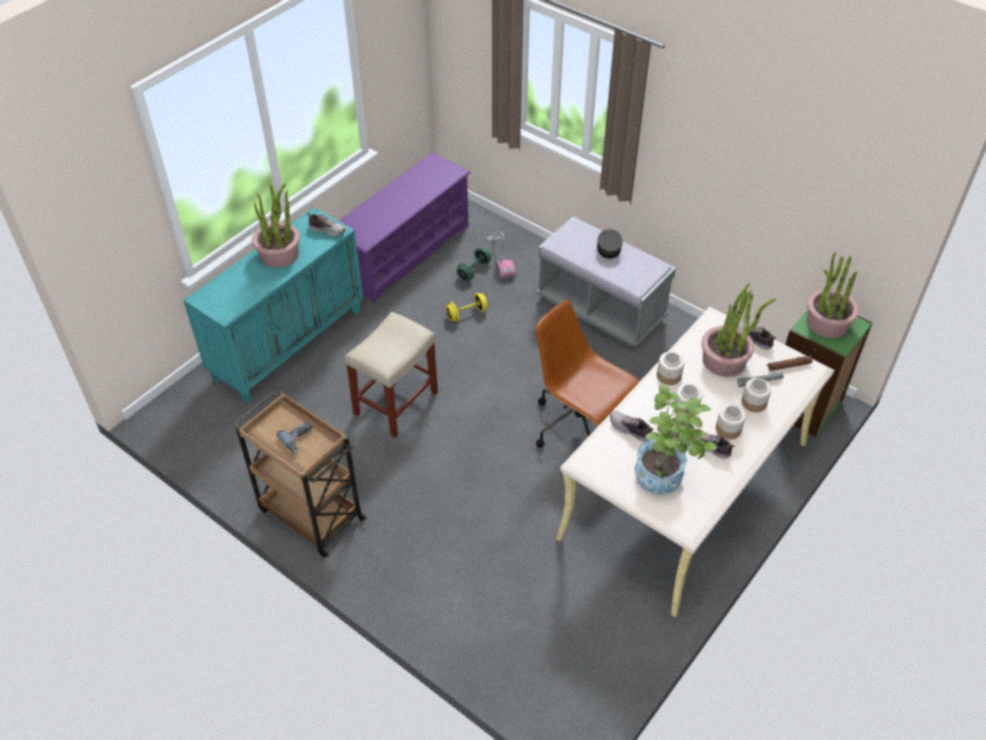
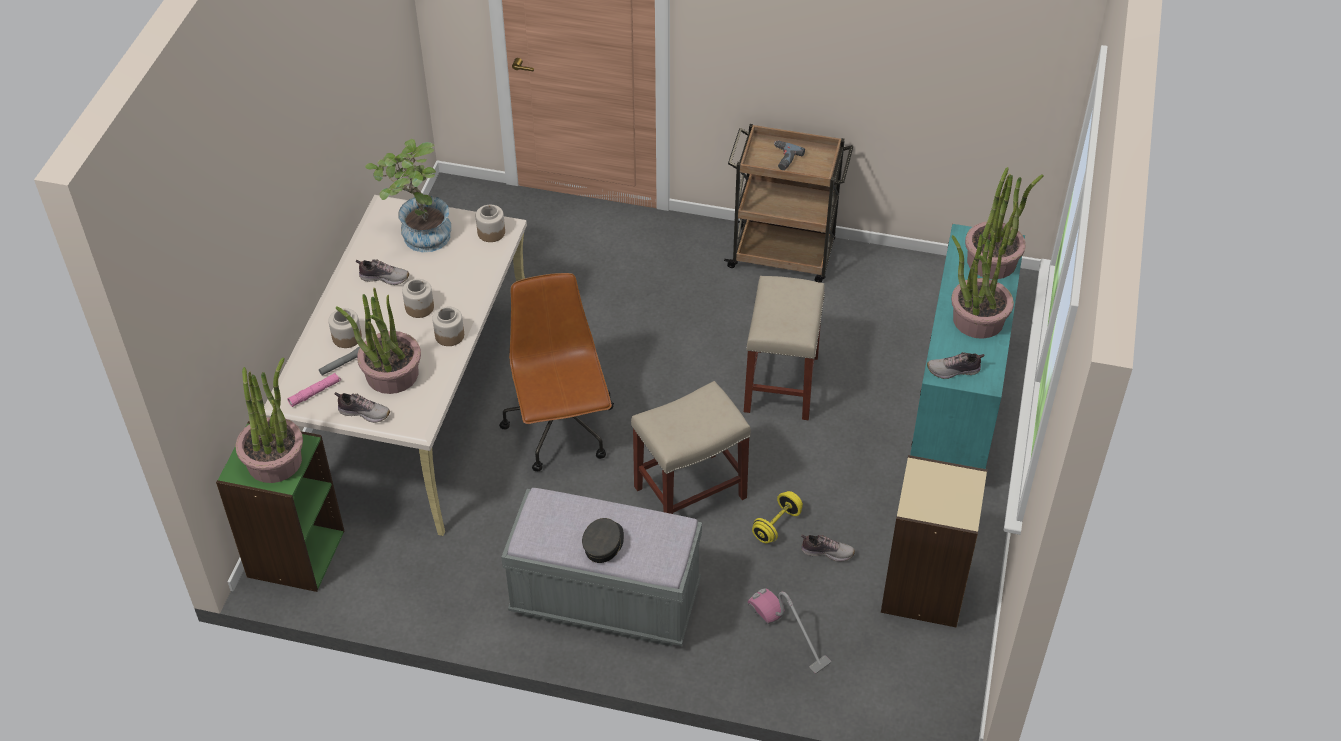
camera: 155 degrees right, 0 degrees up
(227, 289) = (992, 261): none -> potted plant
(404, 253) = (925, 588): purple shoe rack -> beige bookcase
(474, 271) = (810, 596): green dumbbell -> none
(511, 352) = (689, 493): none -> beige stool
(579, 427) = (561, 430): brown office chair -> brown office chair turned 120 degrees counterclockwise
(608, 248) = (603, 544): grey cap -> grey cap turned 135 degrees counterclockwise
(630, 430) = (470, 268): shoe -> shoe (827, 551)
(728, 429) = (368, 300): jar -> jar (491, 232)
(788, 366) = (315, 392): brown flashlight -> pink flashlight

